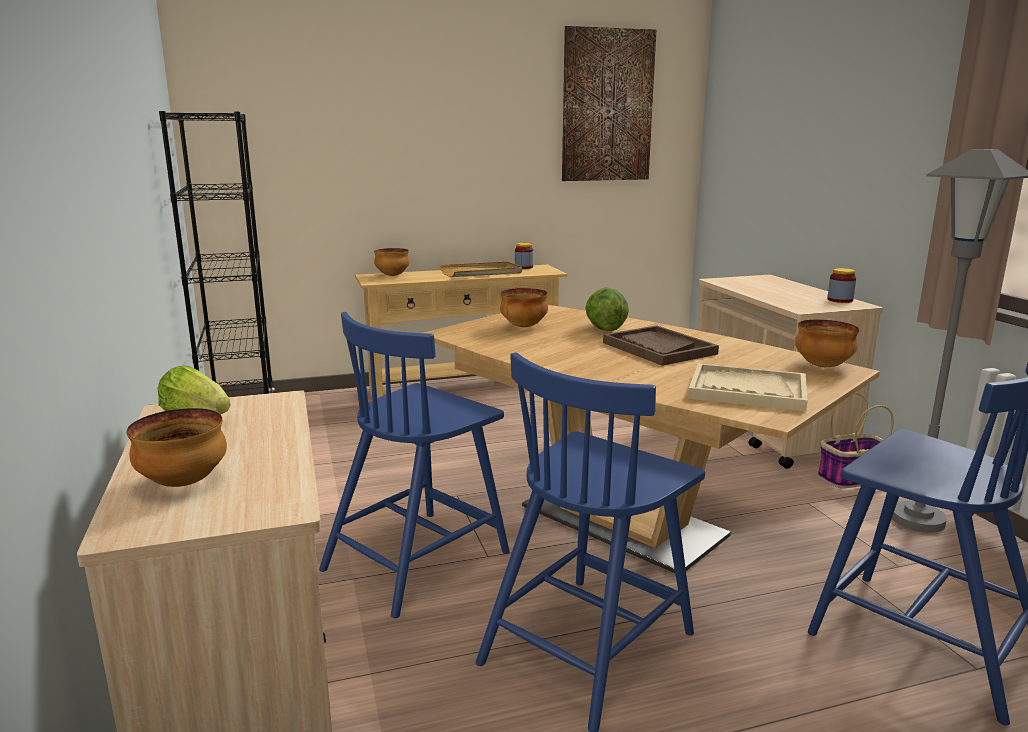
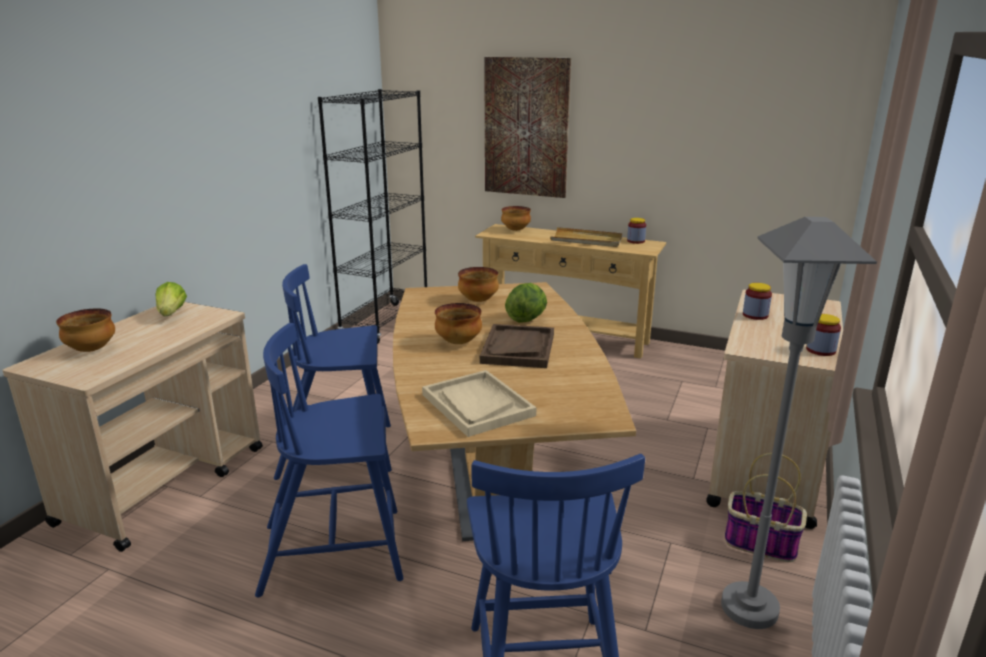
camera: 40 degrees right, 5 degrees up
(607, 106) = (749, 88): picture -> picture (526, 127)
(751, 291) = (755, 315): none -> jar
(822, 366) = (598, 407): bowl -> bowl (458, 342)

